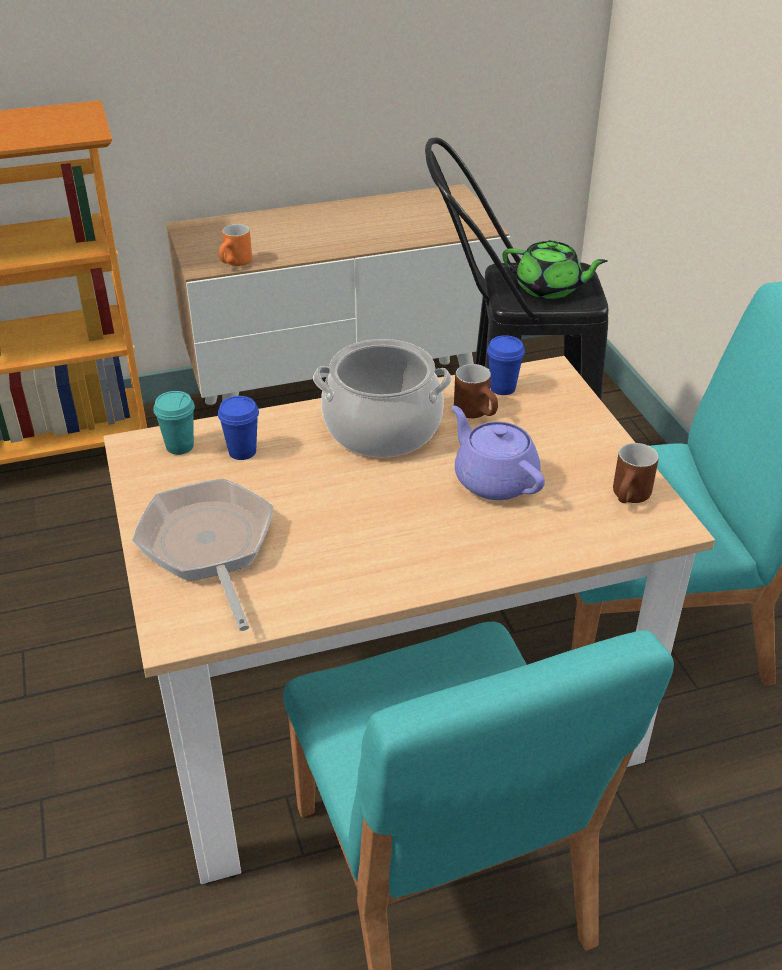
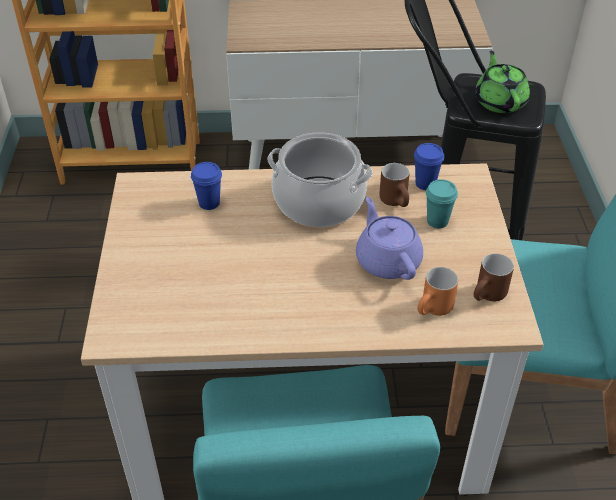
camera: 15 degrees right, 5 degrees up
(180, 446) = (166, 191): turquoise cup -> turquoise cup (437, 221)
(209, 547) = (157, 275): frying pan -> none
(236, 264) = (268, 43): orange mug -> orange mug (434, 311)
(549, 289) = (500, 102): green teapot -> green teapot turned 135 degrees counterclockwise

